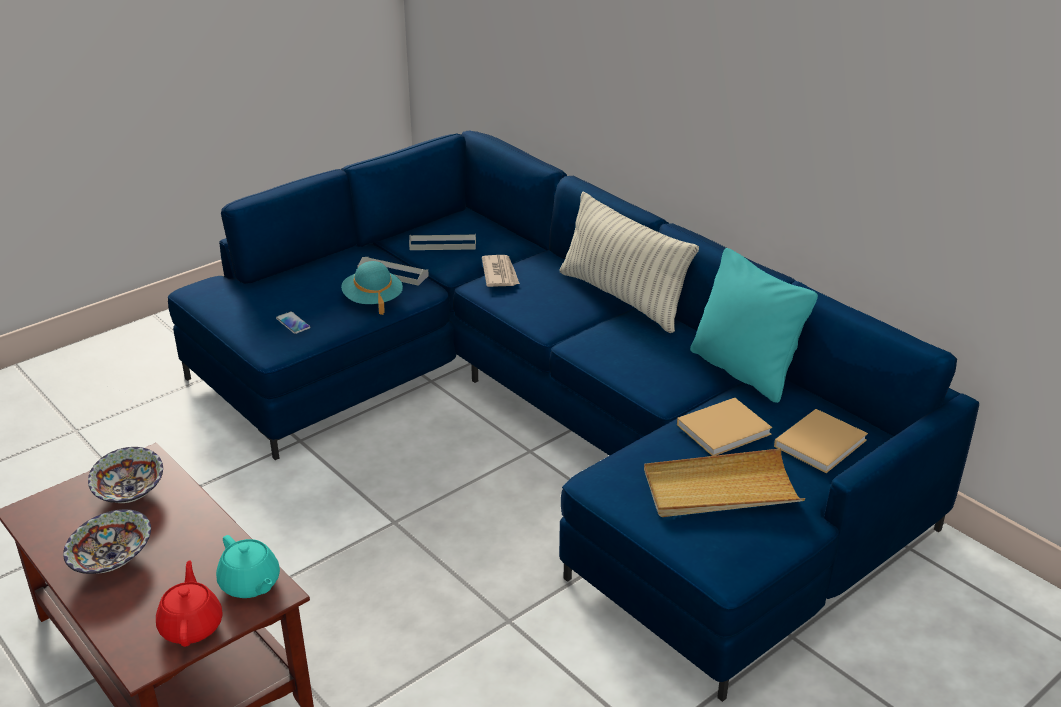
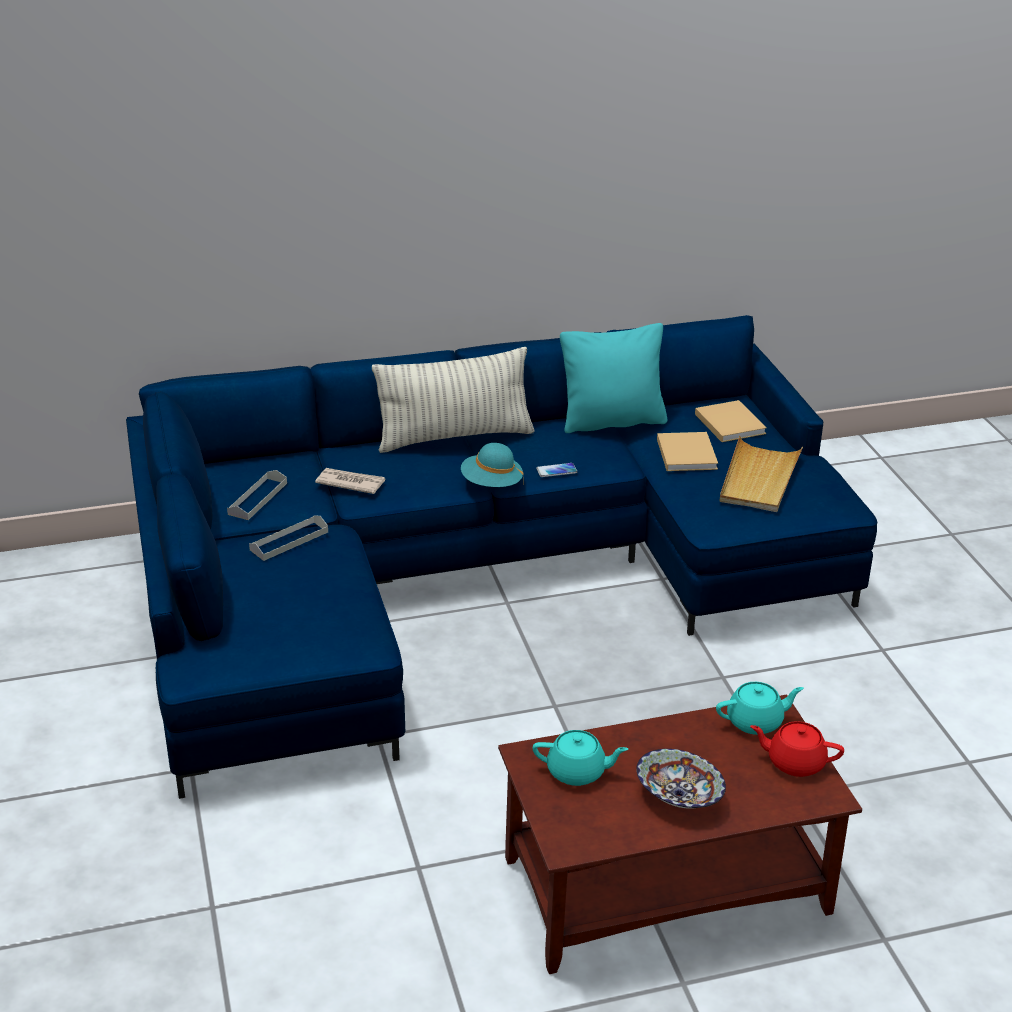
camera: 65 degrees left, 0 degrees up
(131, 492) = (577, 772): bowl -> turquoise teapot
(293, 323) = (334, 621): phone -> phone (556, 471)
(373, 300) = (327, 566): turquoise hat -> turquoise hat (491, 484)

